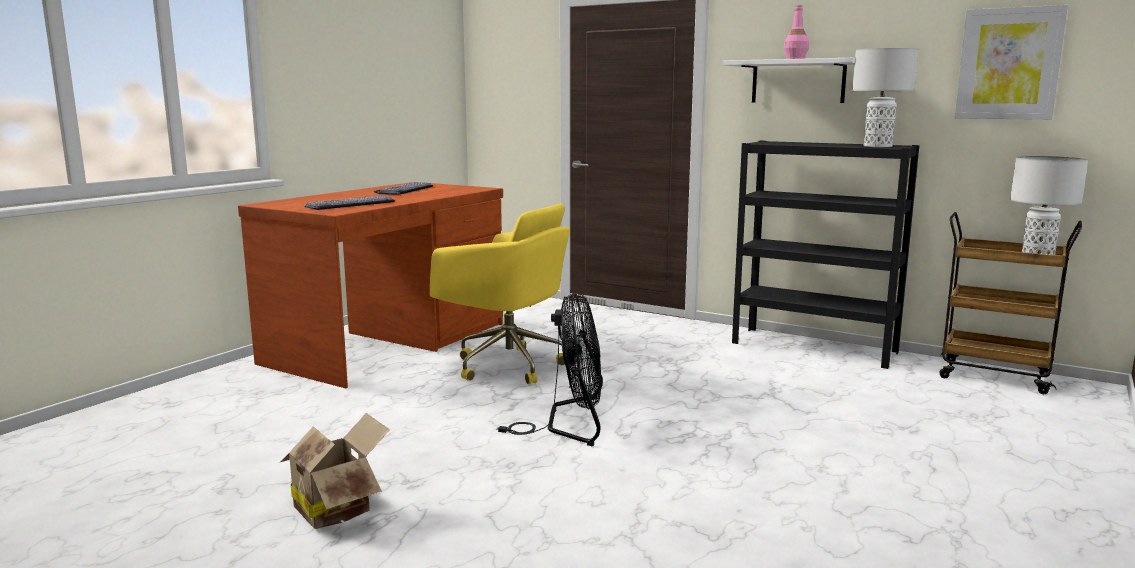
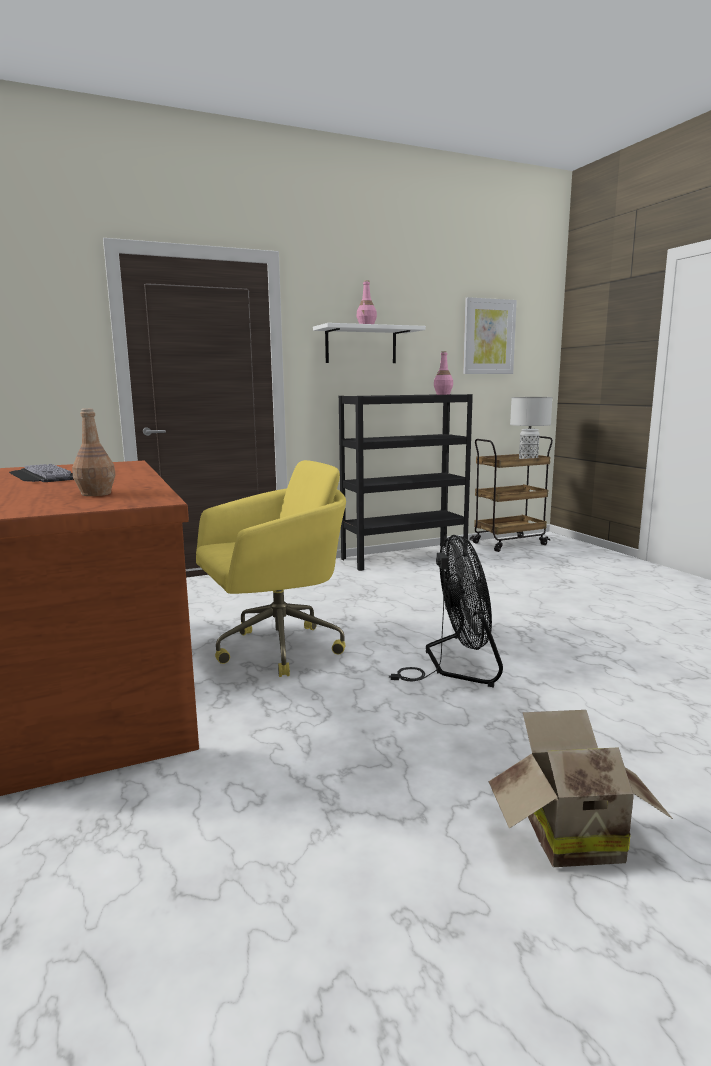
camera: 55 degrees left, 0 degrees up
(348, 203) = (96, 494): keyboard -> brown bottle
(568, 422) = (450, 663): black fan -> black fan turned 45 degrees clockwise
(878, 146) = (443, 394): white table lamp -> pink bottle

